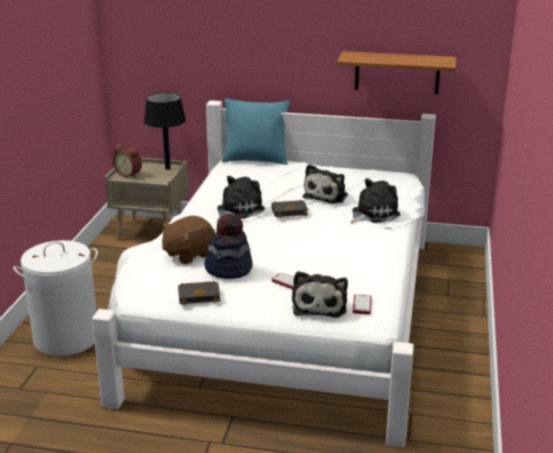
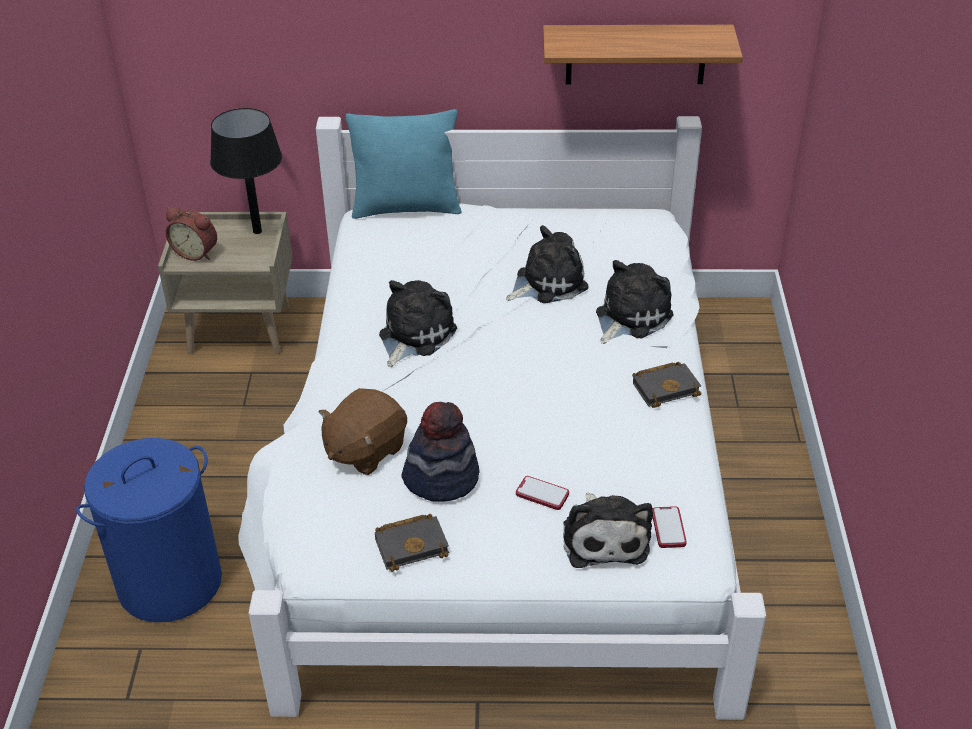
camera: 10 degrees left, 15 degrees up
(67, 338) = (170, 581): white laundry basket -> blue laundry basket
(290, 211) = (499, 328): black book -> black book (666, 387)
(327, 195) = (547, 282): plush toy -> plush toy turned 135 degrees counterclockwise

